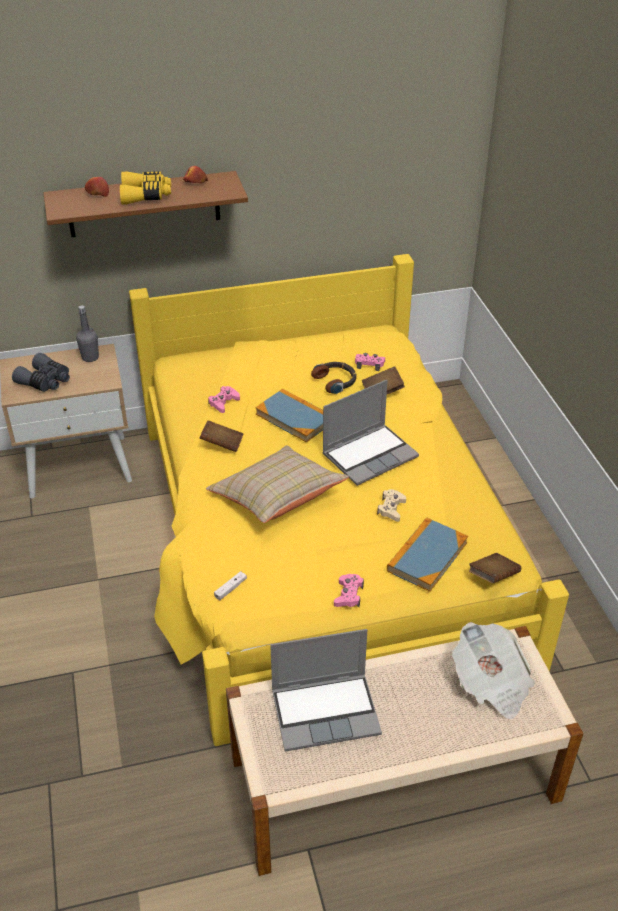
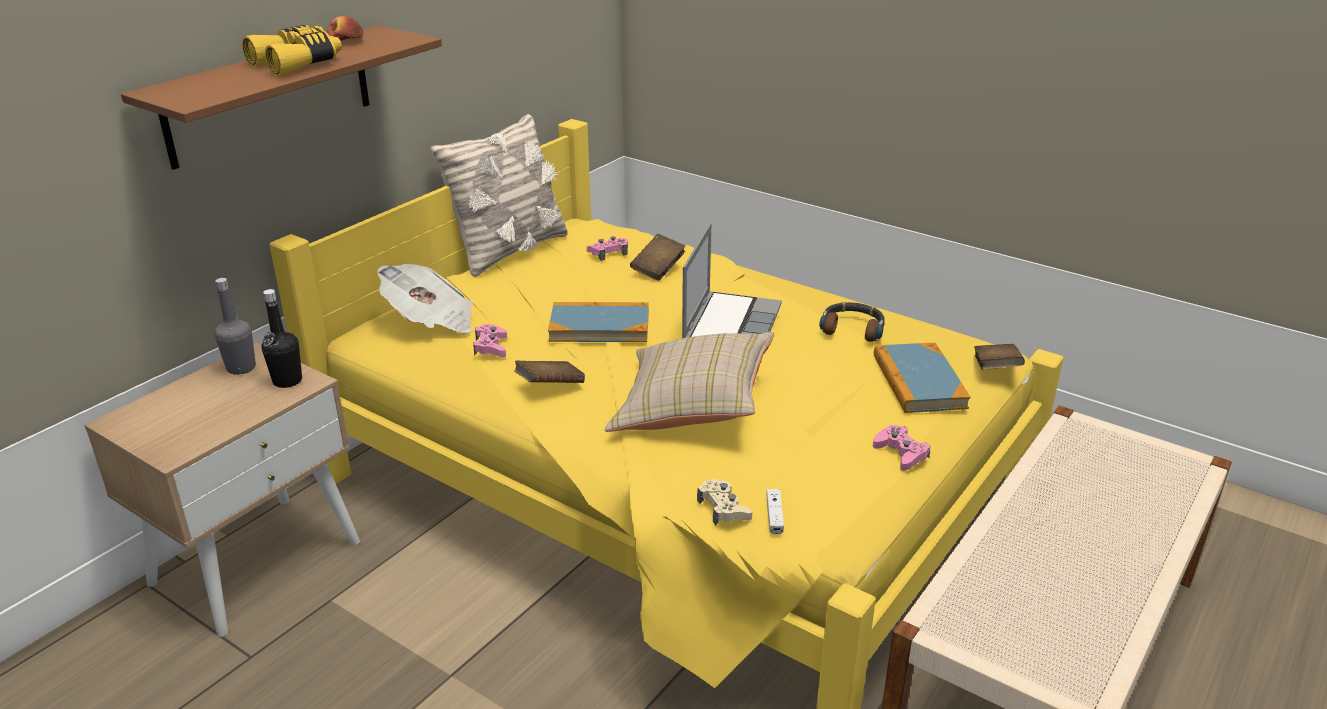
camera: 40 degrees left, 10 degrees down
(45, 381) = (204, 418): grey binoculars -> none
(97, 193) = (217, 76): apple -> none
(100, 376) = (287, 381): none -> black bottle
(316, 336) = (509, 251): none -> beige pillow
(326, 711) = (1022, 584): laptop -> none
(335, 381) = (594, 279): headphones -> headphones (852, 328)
(391, 509) = (822, 360): beige game controller -> beige game controller (723, 509)
(491, 684) = (1110, 466): newspaper -> newspaper (431, 321)

